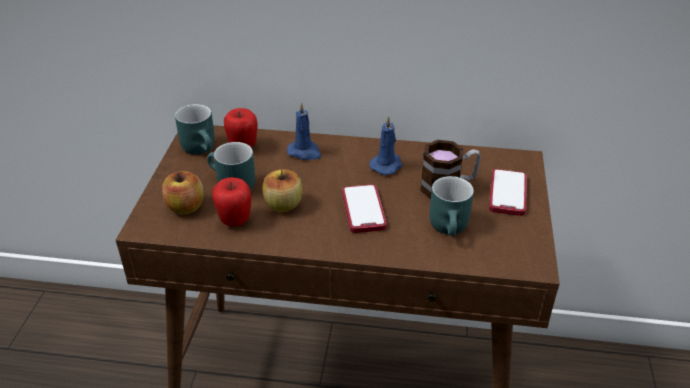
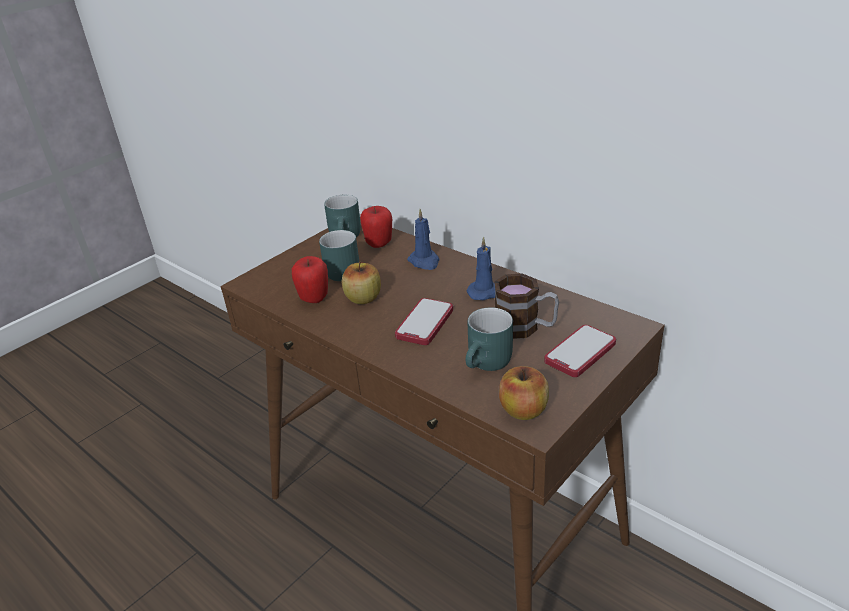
camera: 35 degrees right, 5 degrees down
(185, 207) = (289, 277): apple -> apple (523, 410)

